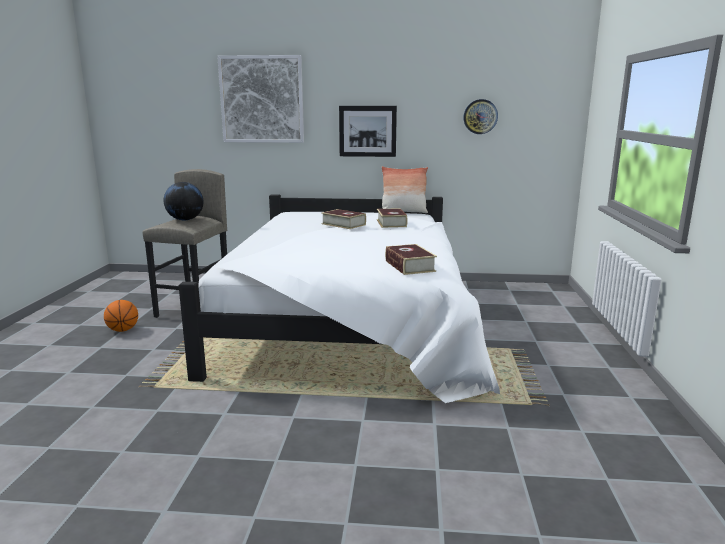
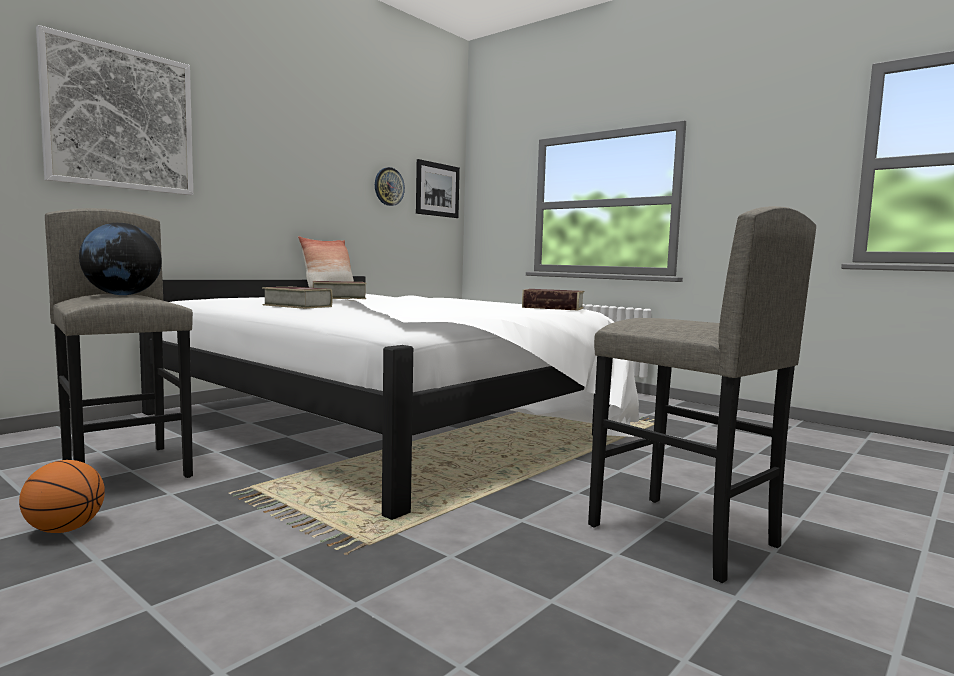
camera: 55 degrees left, 10 degrees down
(249, 473) = (681, 536): none -> grey stool
(367, 131) = (277, 189): picture -> picture (437, 189)
(391, 223) = (381, 295): book -> book (297, 306)

